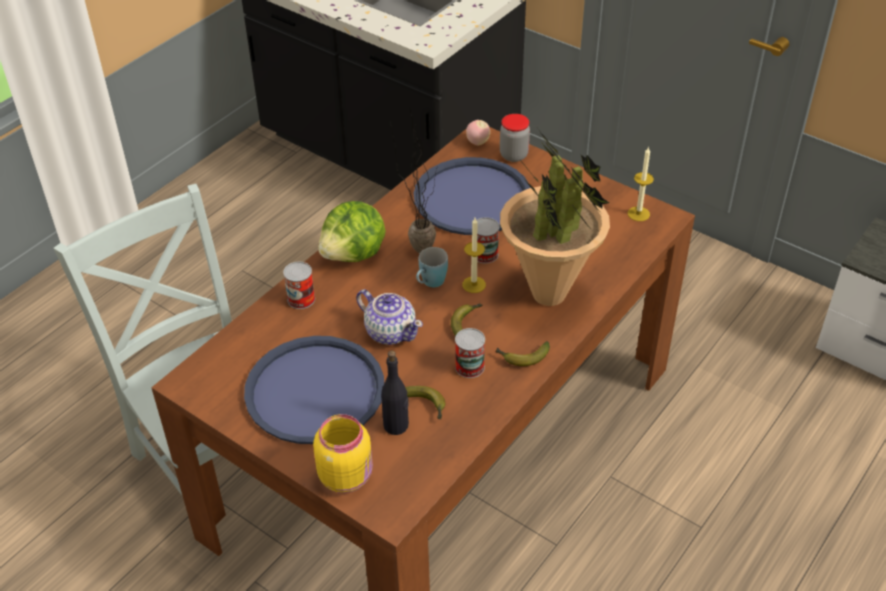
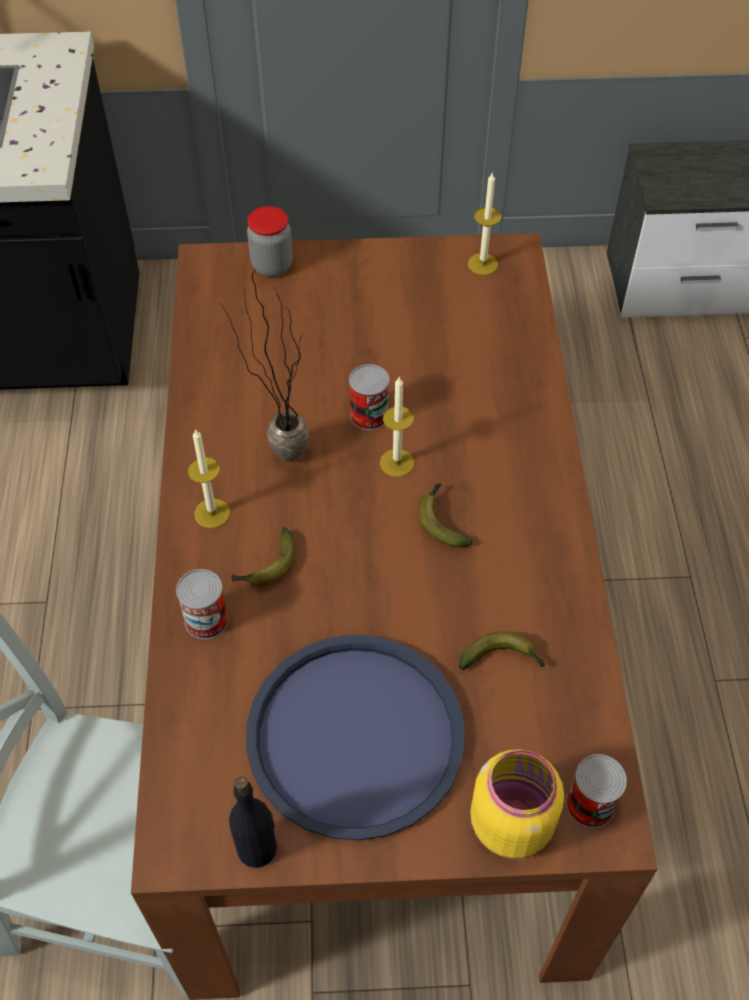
camera: 40 degrees left, 10 degrees up
(354, 254) = (212, 513): lettuce -> candle
(390, 332) = (364, 590): teapot -> none
(396, 425) = (498, 710): black bottle -> black bottle (257, 848)
(430, 283) = (344, 493): blue mug -> none
(469, 367) = (500, 573): can -> can (590, 804)
(472, 198) = (279, 349): blue tray -> none
(477, 142) = (212, 272): apple -> none
(522, 357) = (543, 521): banana -> banana (267, 567)
(549, 294) = (492, 422): potted plant -> none

